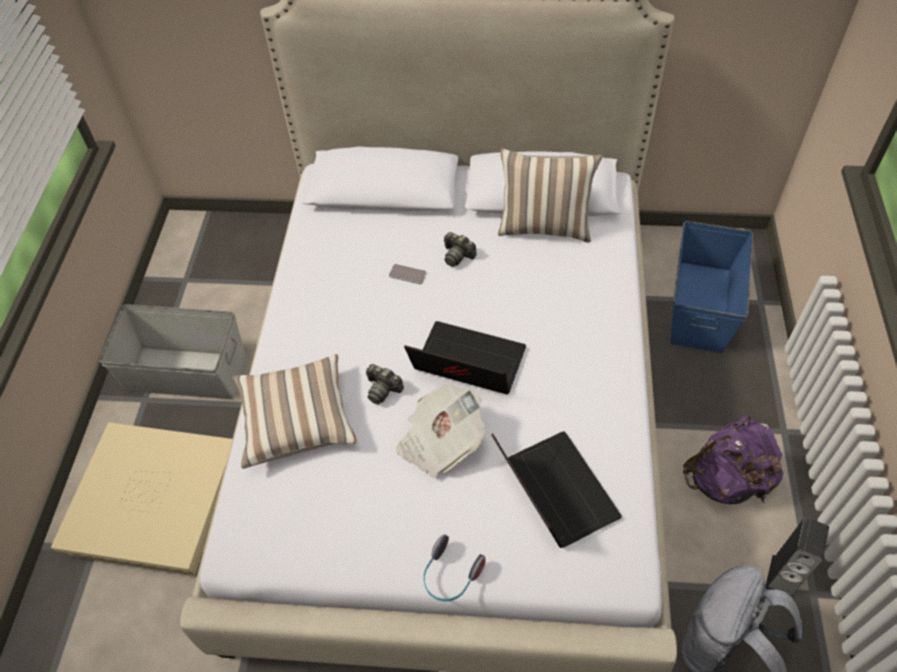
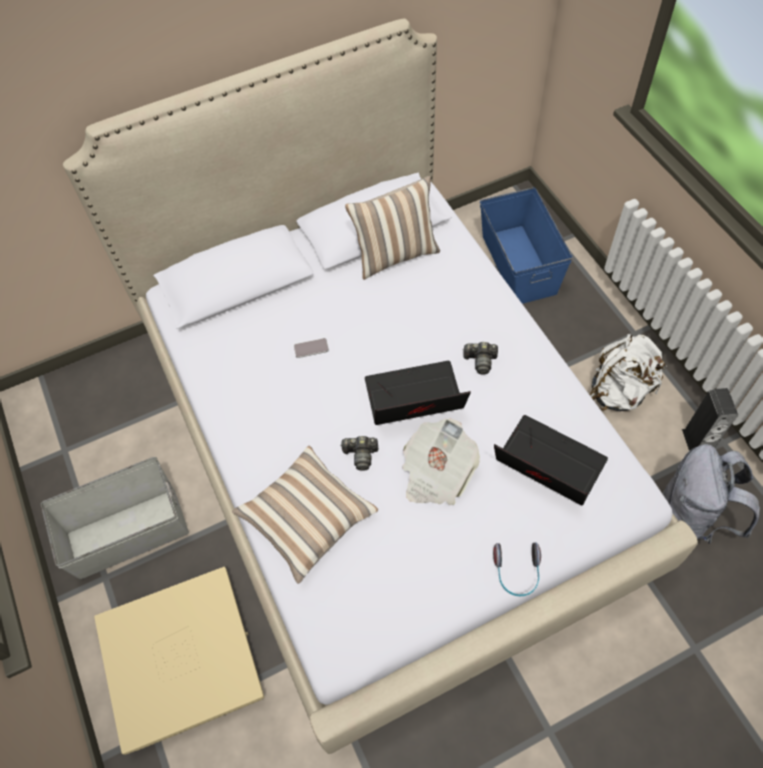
camera: 30 degrees left, 5 degrees up
(457, 255) = (341, 312): camera -> camera (480, 361)
(726, 481) = (619, 391): purple backpack -> white backpack

